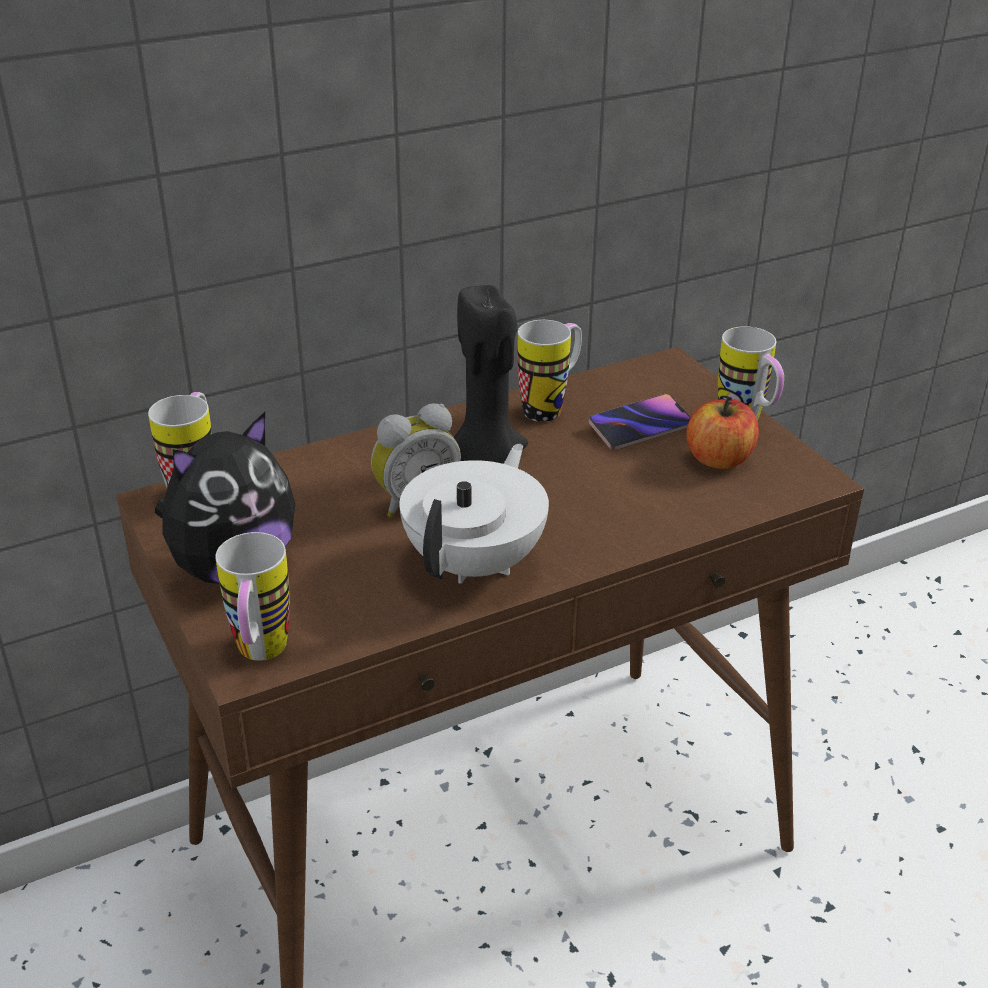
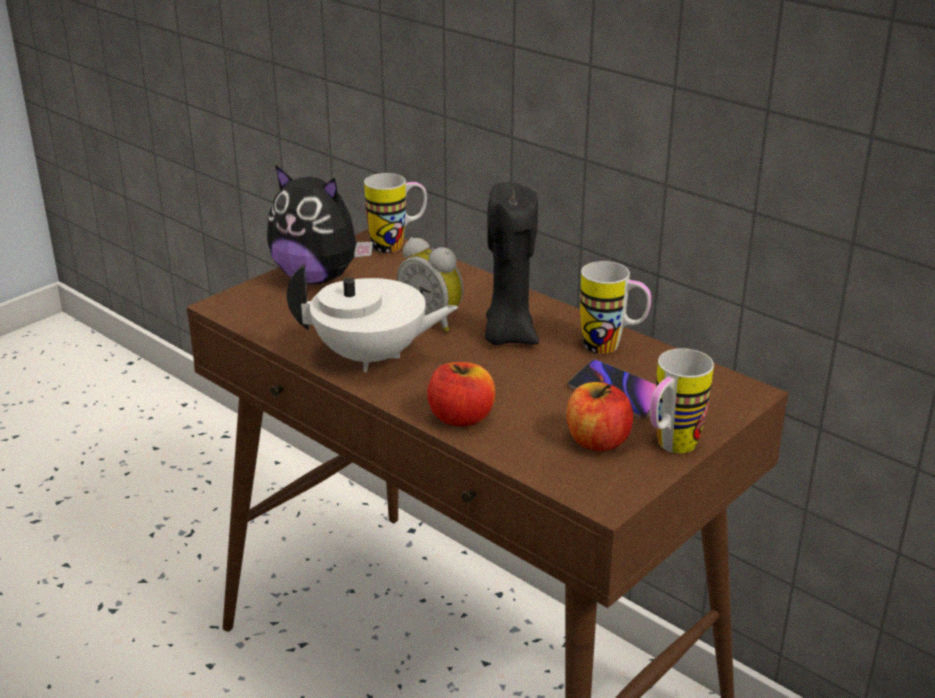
camera: 70 degrees right, 5 degrees down
(260, 656) = (234, 307): mug -> none
(641, 528) = (461, 417): none -> apple

